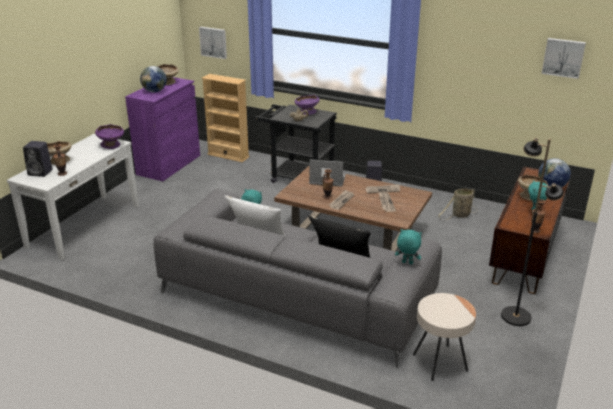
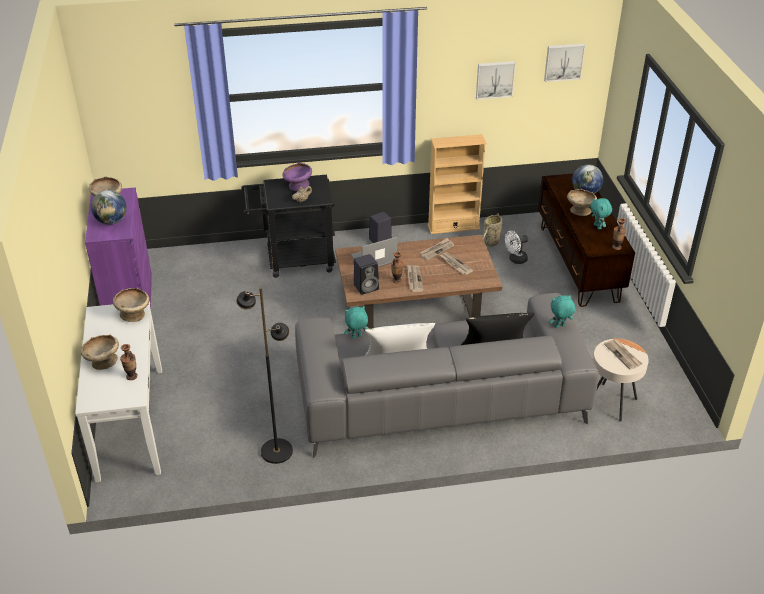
camera: 35 degrees left, 10 degrees up
(41, 172) = (103, 386): black speaker -> black speaker (367, 287)
(111, 145) = (134, 314): purple bowl -> beige bowl
(213, 42) = (135, 129): picture -> picture (494, 79)
(228, 156) = (185, 261): beige bookcase -> beige bookcase (453, 227)
(449, 310) = (623, 355): none -> newspaper
(469, 232) = (515, 260): none -> white fan
(515, 316) = (625, 330): black floor lamp -> black floor lamp (276, 451)

